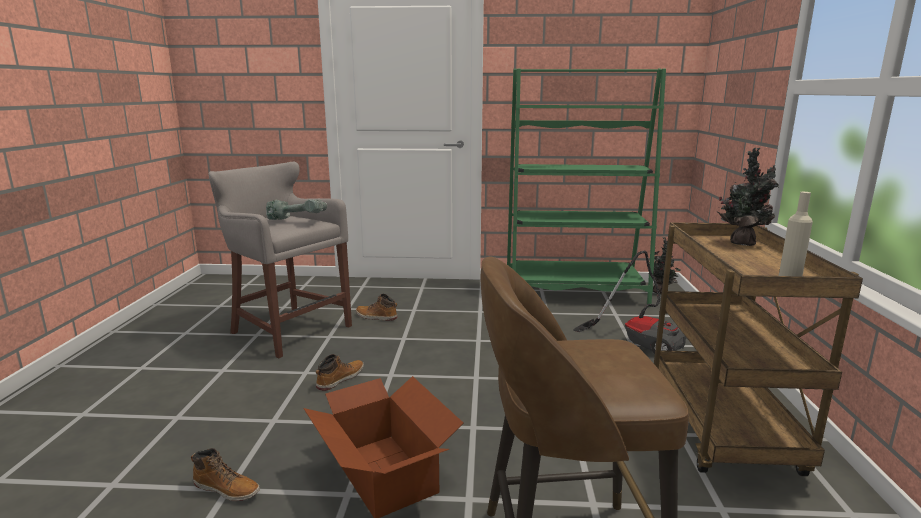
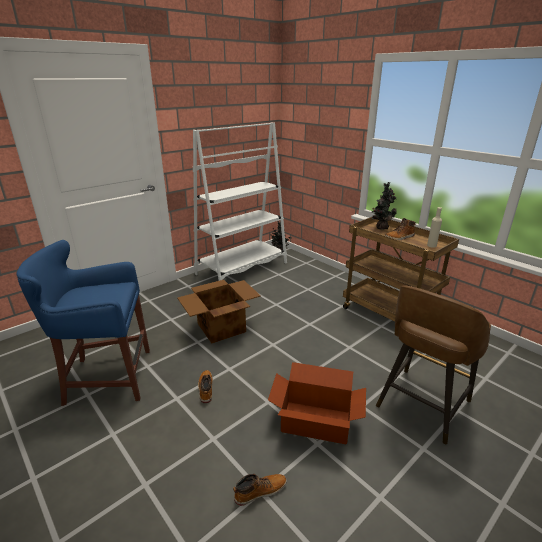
camera: 45 degrees left, 10 degrees up
(287, 329) = (106, 377): grey stool -> blue stool
(299, 220) = (105, 290): power drill -> none
(376, 317) = (155, 336): boot -> boot (400, 237)
(447, 336) = (220, 327): none -> cardboard box
(574, 293) = (242, 268): green bookcase -> white bookcase
(638, 341) = (308, 286): vacuum cleaner -> none

